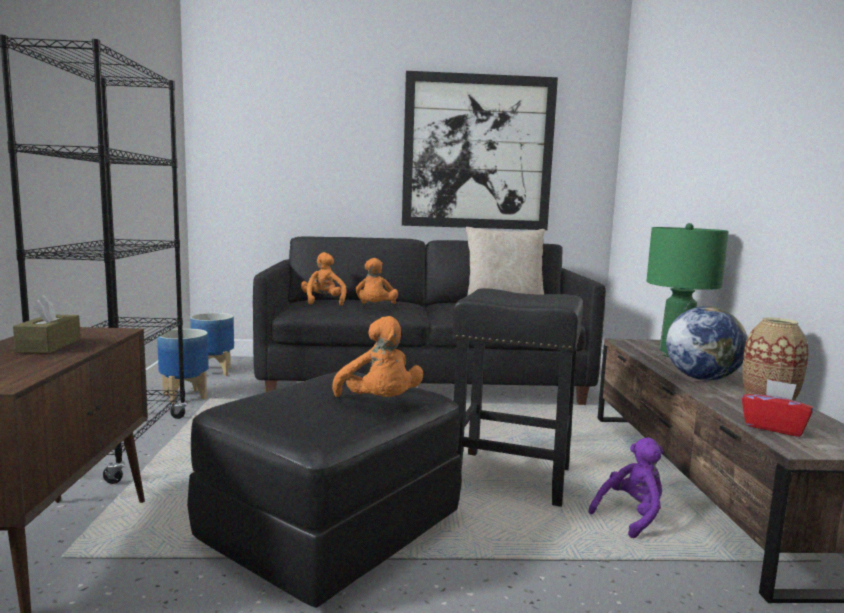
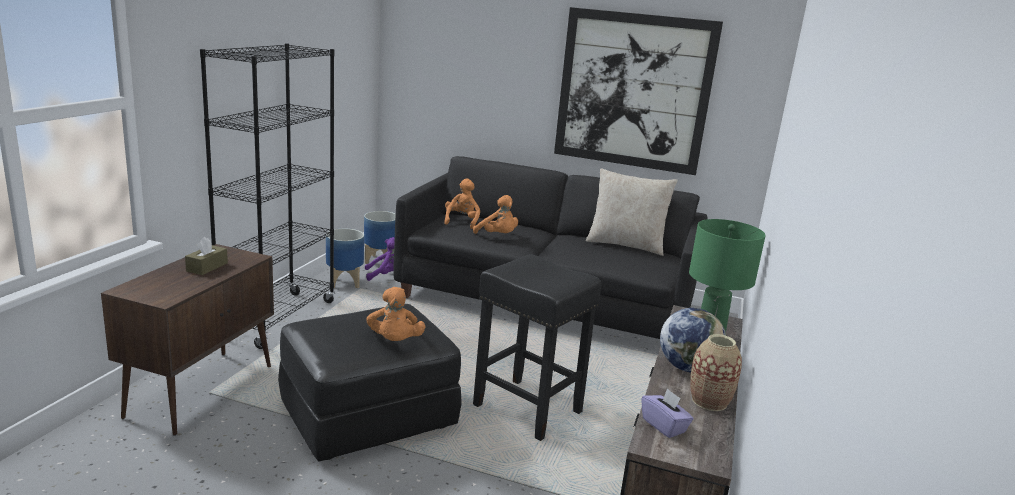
camera: 20 degrees right, 10 degrees up
(375, 308) = (498, 236): orange plush toy -> orange plush toy turned 75 degrees counterclockwise
(631, 516) = (586, 462): purple plush toy -> purple plush toy (385, 275)
(774, 427) = (664, 426): red tissue box -> purple tissue box

